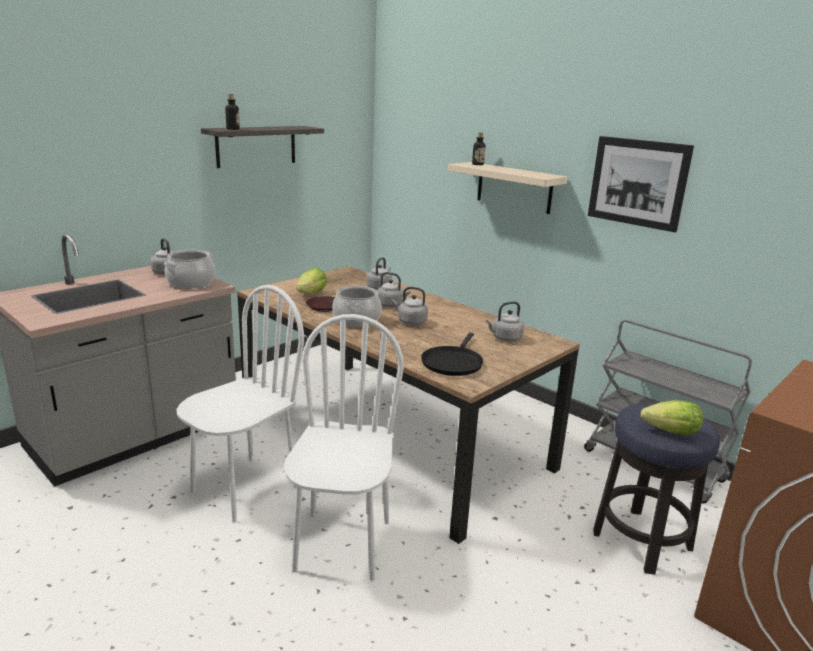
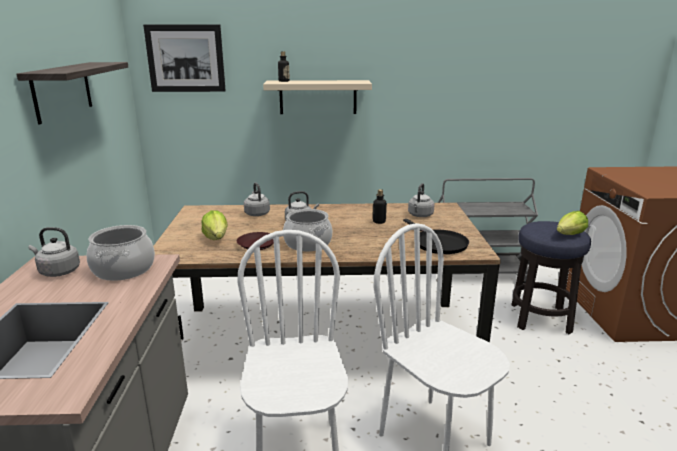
camera: 45 degrees left, 0 degrees up
(233, 129) = (63, 70): bottle -> bottle (379, 221)
(410, 322) = (344, 229): grey kettle -> none
(637, 182) = (428, 76): picture -> picture (185, 58)

